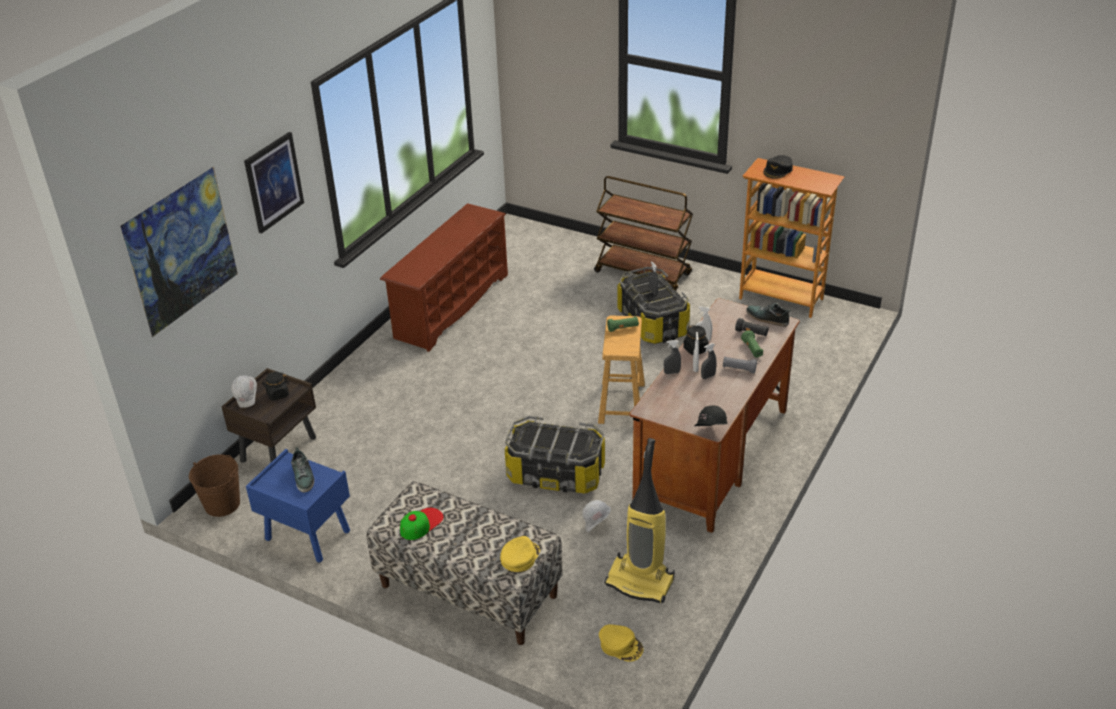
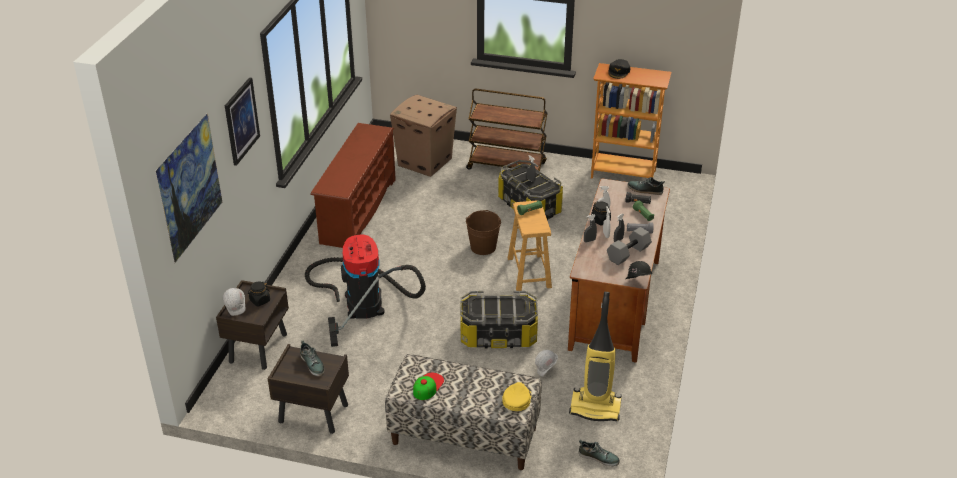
camera: 15 degrees left, 0 degrees up
(222, 504) = (228, 400): brown bucket -> brown bucket (483, 247)
(306, 535) = (312, 414): blue nightstand -> brown nightstand
(415, 410) = (362, 301): none -> vacuum cleaner
(550, 258) = (425, 162): none -> cardboard box
(621, 645) = (598, 457): yellow cap -> shoe
(714, 395) = (628, 254): none -> grey dumbbell

